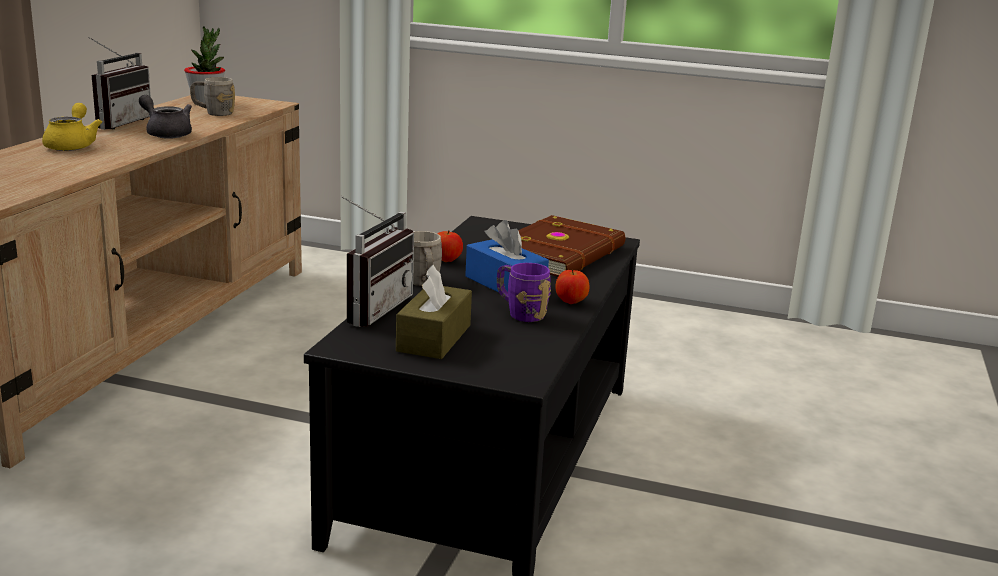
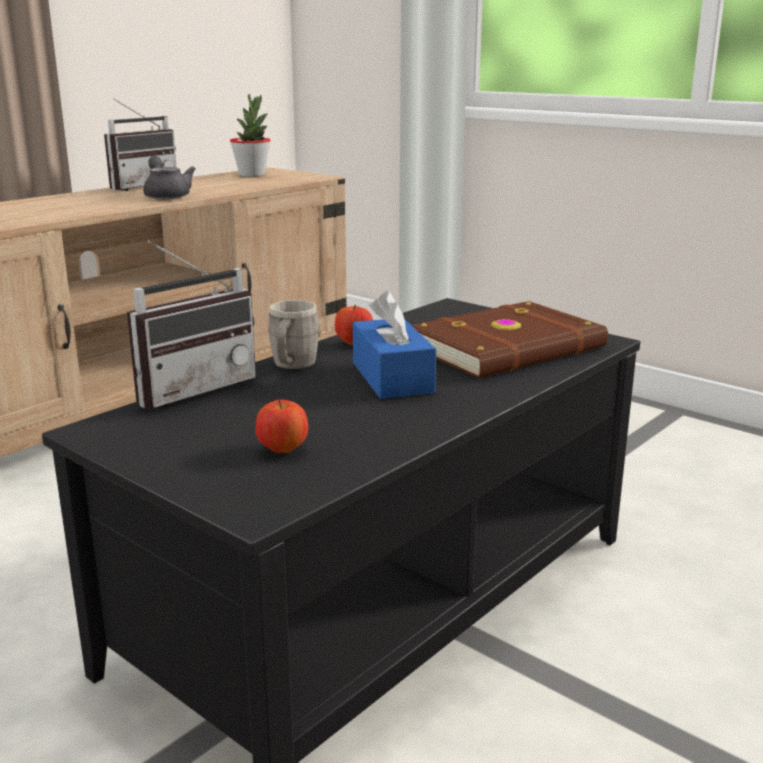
camera: 25 degrees right, 0 degrees up
(72, 145) = (63, 201): yellow teapot -> none
(213, 113) = (244, 182): grey mug -> none
(434, 338) = (216, 434): brown tissue box -> none
(520, 313) = (367, 416): purple mug -> none
(571, 302) = (453, 410): apple -> apple (283, 450)

